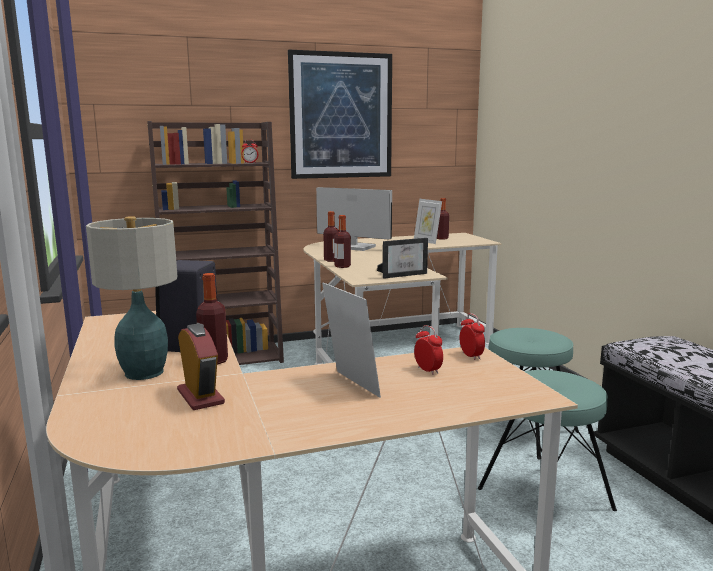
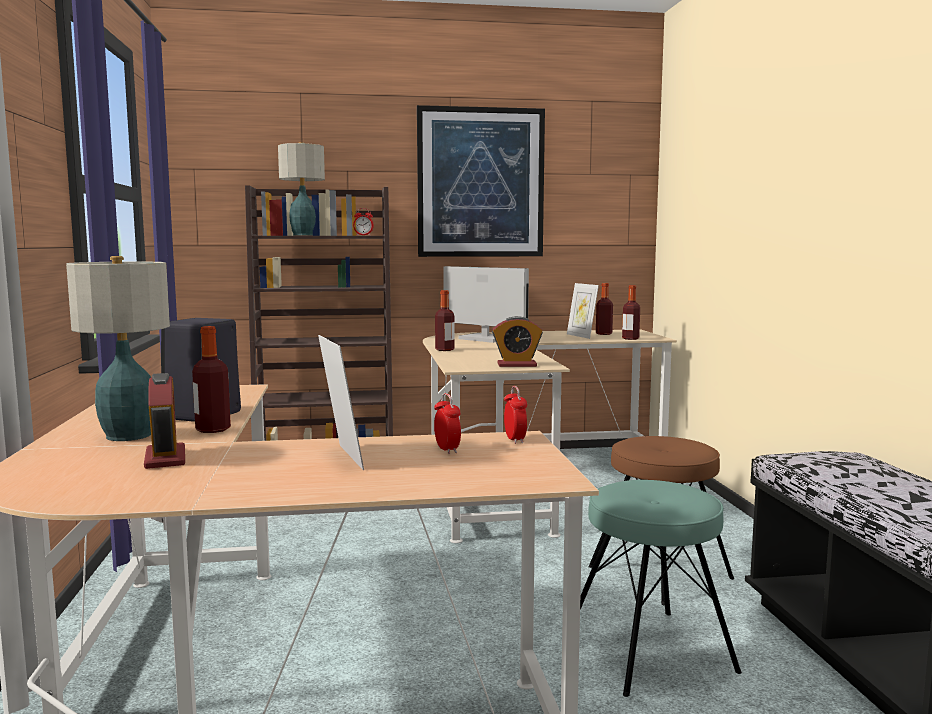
camera: 10 degrees right, 5 degrees down
(198, 163) = (303, 235): none -> table lamp
(342, 266) = (451, 355): bottle -> bottle (630, 338)
(403, 274) = (517, 365): picture frame -> alarm clock
(524, 432) = (659, 572): turquoise stool -> brown stool

